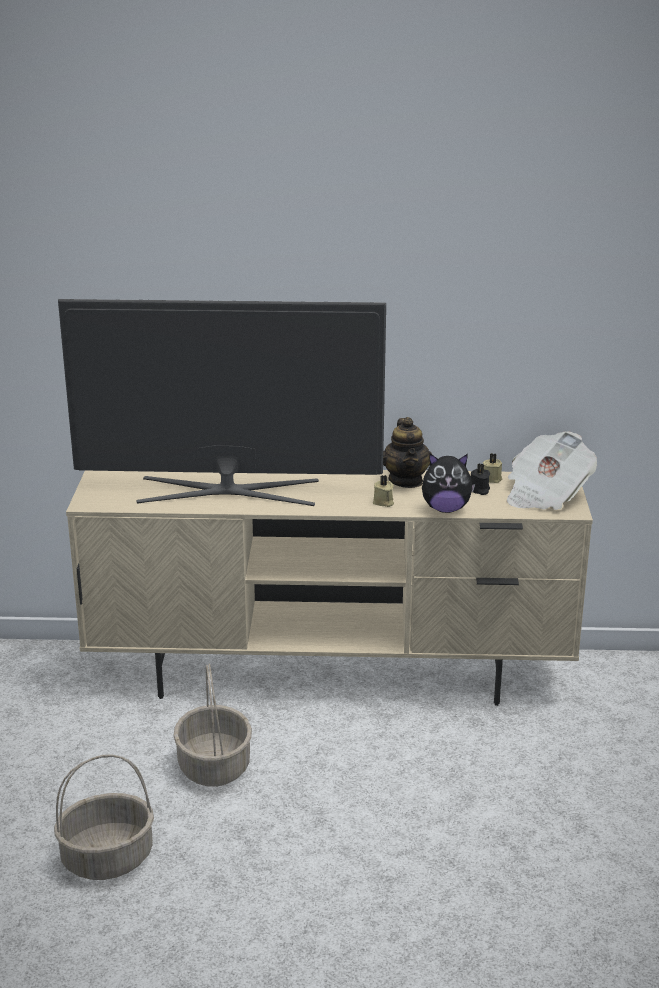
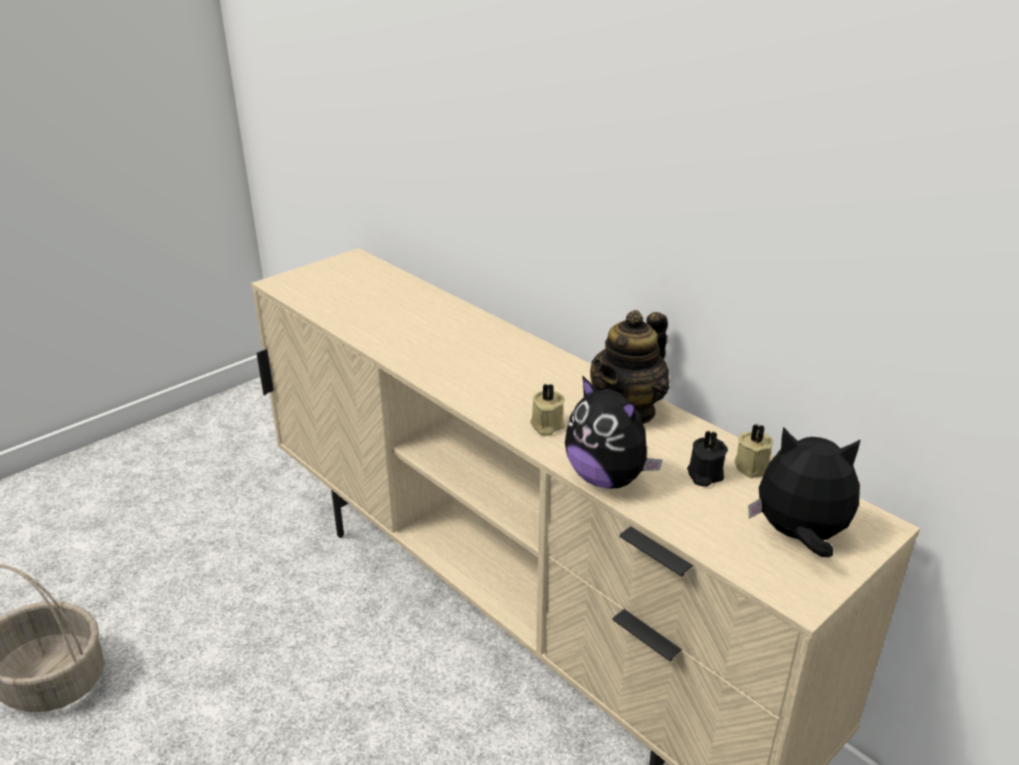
camera: 45 degrees right, 5 degrees up
(215, 767) = (267, 648): basket -> none
(228, 491) = (416, 328): television -> none
(545, 494) = (799, 537): newspaper -> plush toy

